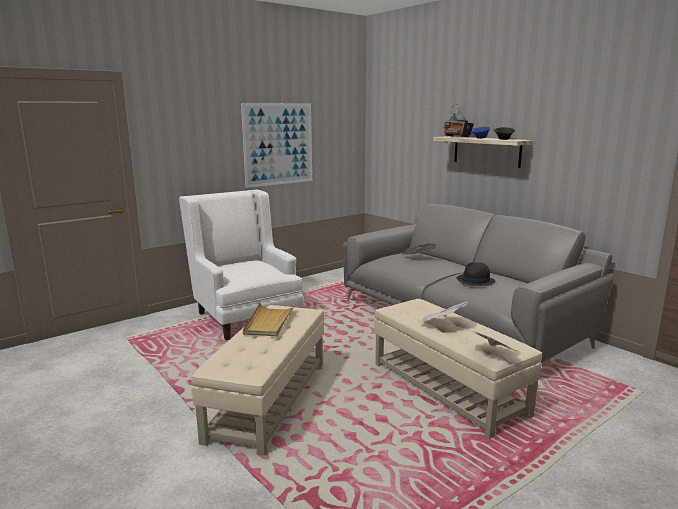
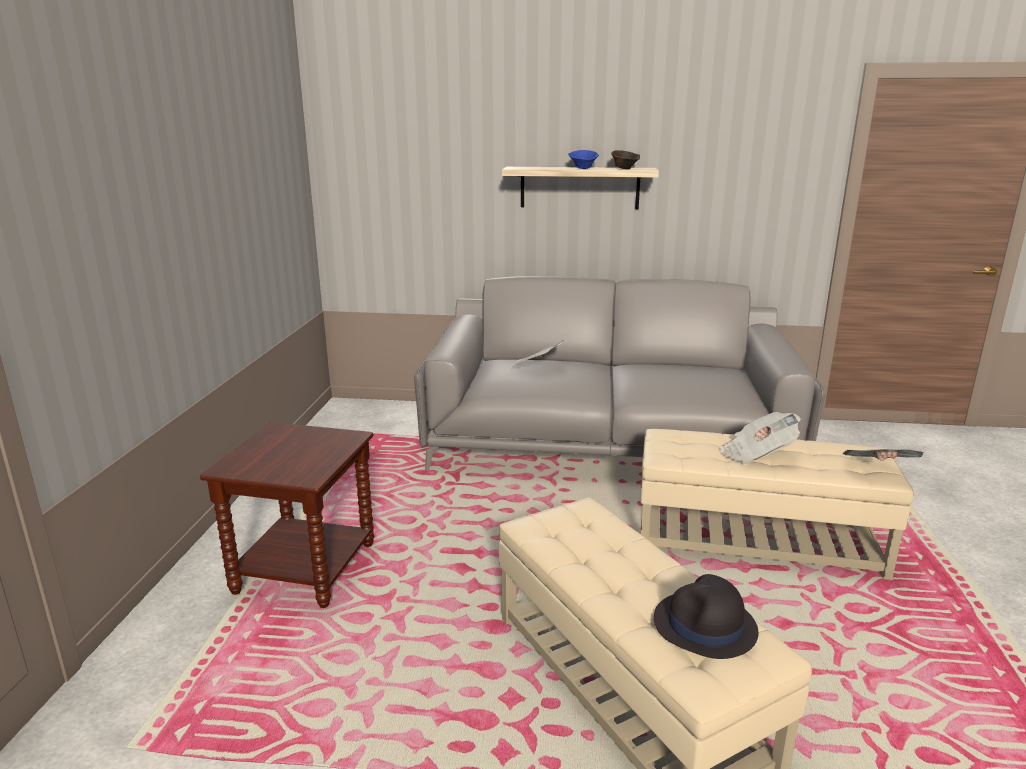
camera: 45 degrees left, 5 degrees up
(244, 315) = (304, 567): white armchair -> brown side table
(269, 322) = (584, 555): beige tray -> none
(278, 144) = (220, 201): picture -> none
(457, 137) = (534, 167): radio -> none
(475, 280) = (668, 380): black hat -> black hat (705, 626)

